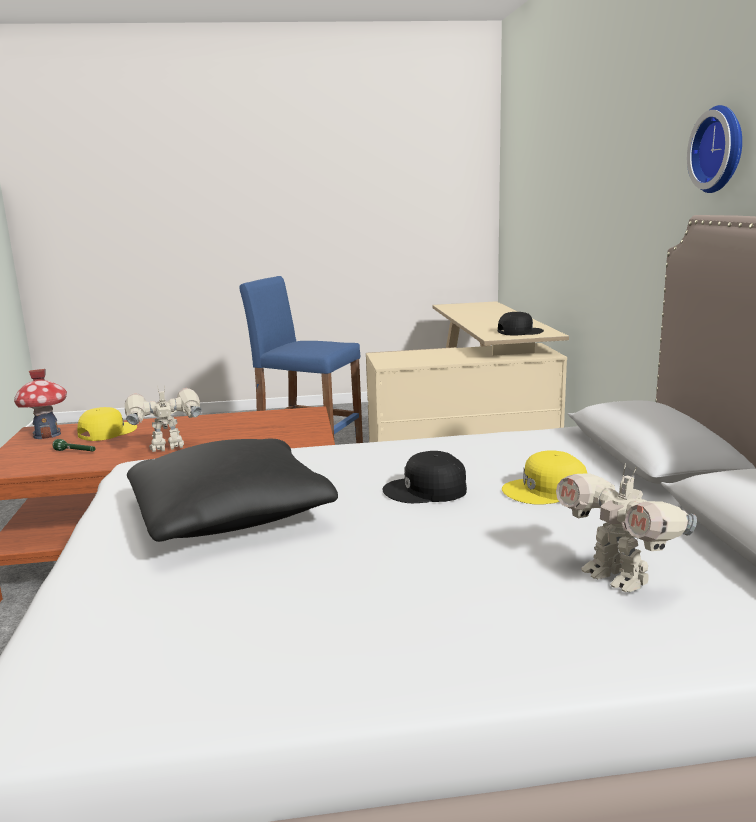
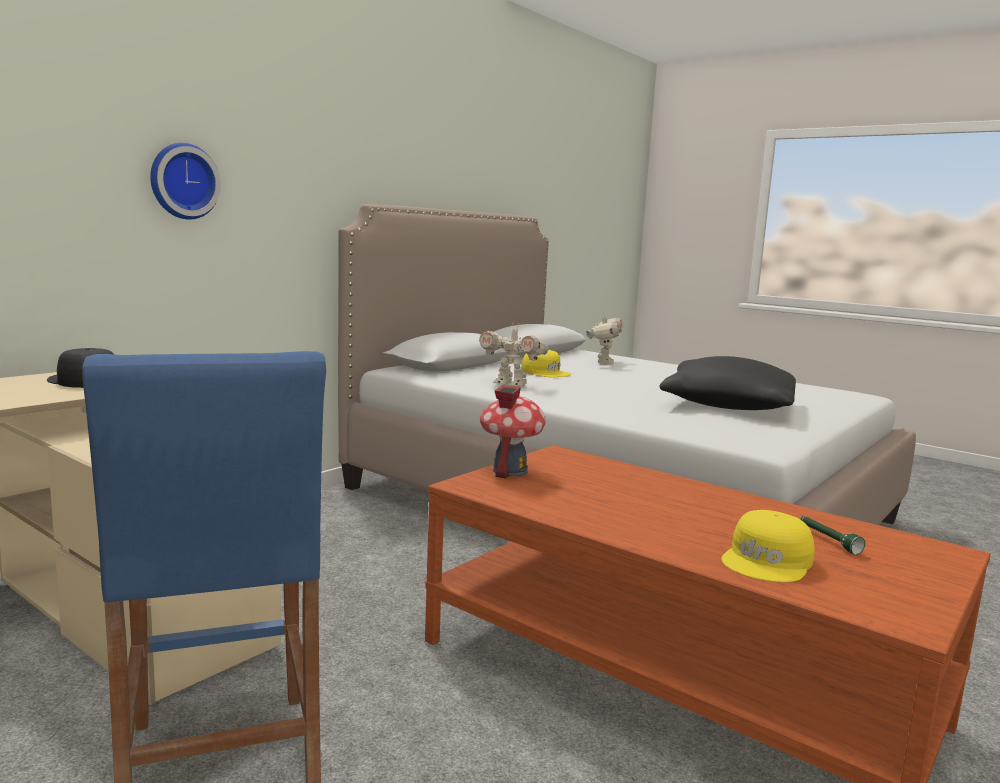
camera: 135 degrees left, 5 degrees down
(47, 434) = (880, 598): toy house -> toy house (509, 471)
(107, 432) = (768, 561): yellow cap -> yellow cap turned 45 degrees counterclockwise
(168, 449) = (703, 501): toy robot -> toy robot (511, 384)
(426, 490) = (601, 384): black cap -> none
(721, 149) = (347, 156): wall clock -> wall clock (182, 181)

